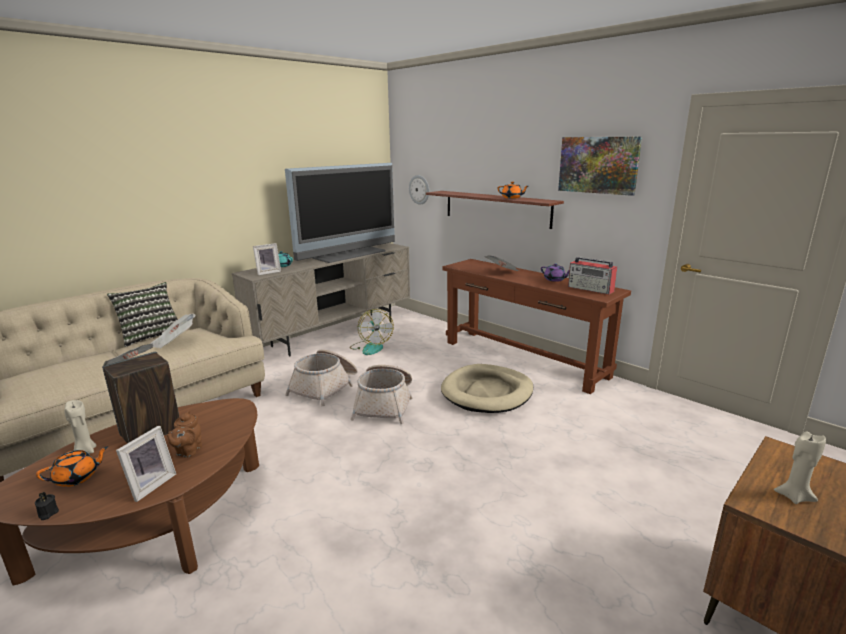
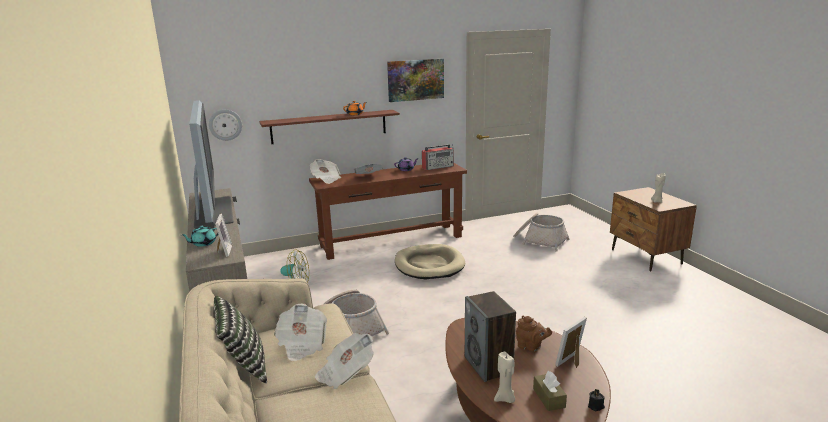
camera: 65 degrees left, 0 degrees up
(77, 477) = (549, 398): orange teapot -> brown tissue box
(150, 485) = (572, 362): picture frame -> picture frame turned 90 degrees counterclockwise
(385, 404) = (410, 305): basket -> basket (539, 241)
(474, 263) = (326, 179): none -> newspaper

